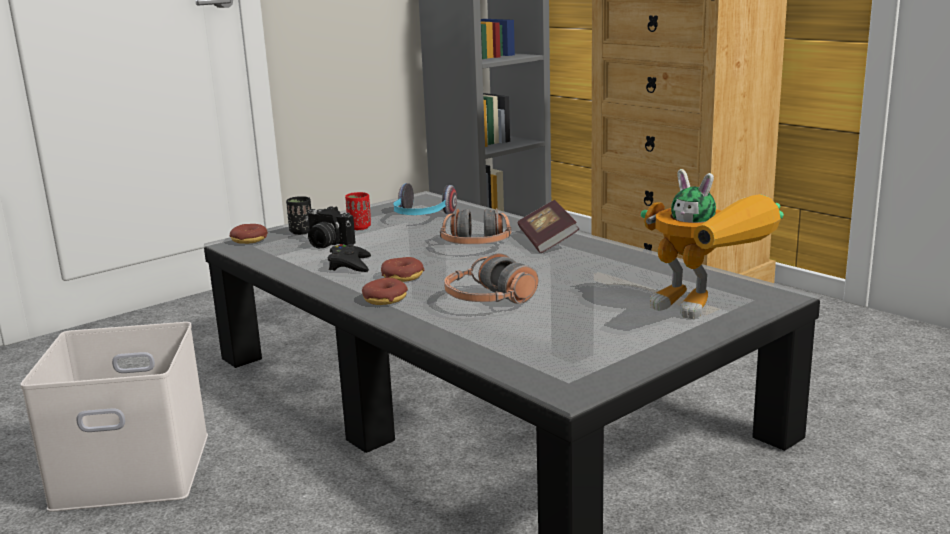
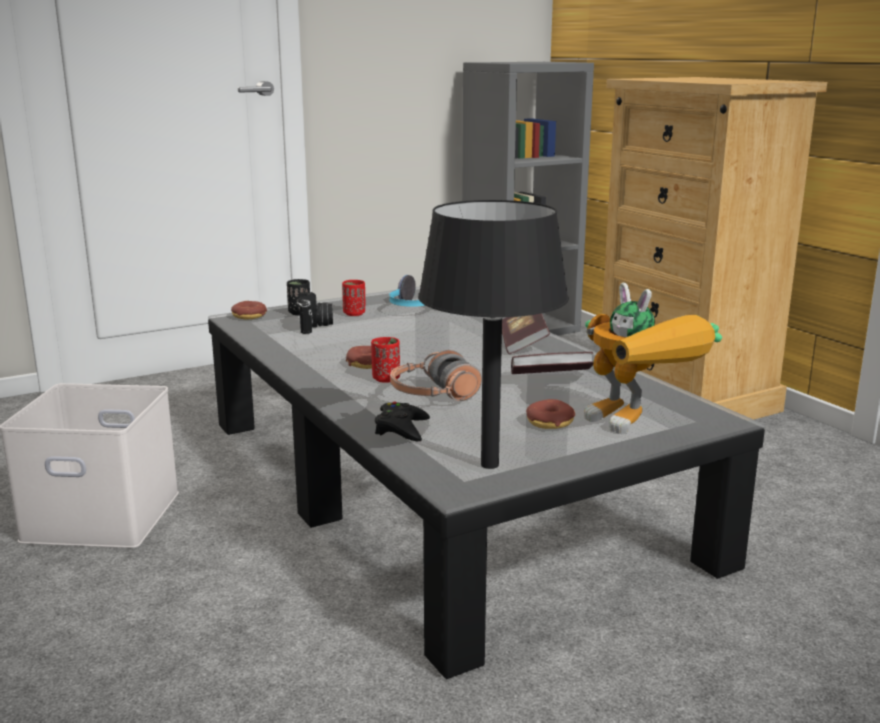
camera: 10 degrees right, 0 degrees up
(326, 244) = (315, 326): camera -> camera turned 135 degrees counterclockwise
(349, 265) = (325, 348): black game controller -> black game controller (401, 429)
(385, 299) = (338, 383): donut -> donut (550, 422)
(431, 289) = (386, 379): none -> red cup
(476, 245) = (452, 341): headphones -> none
(586, 363) = (489, 465): none -> black table lamp
(596, 275) = (550, 380): none -> book

